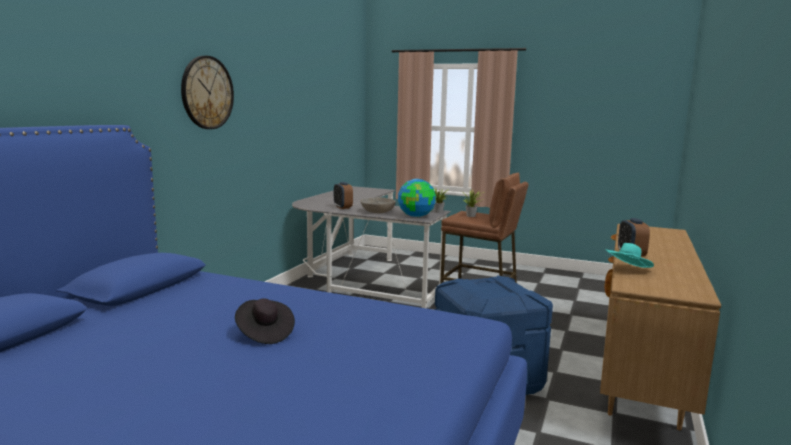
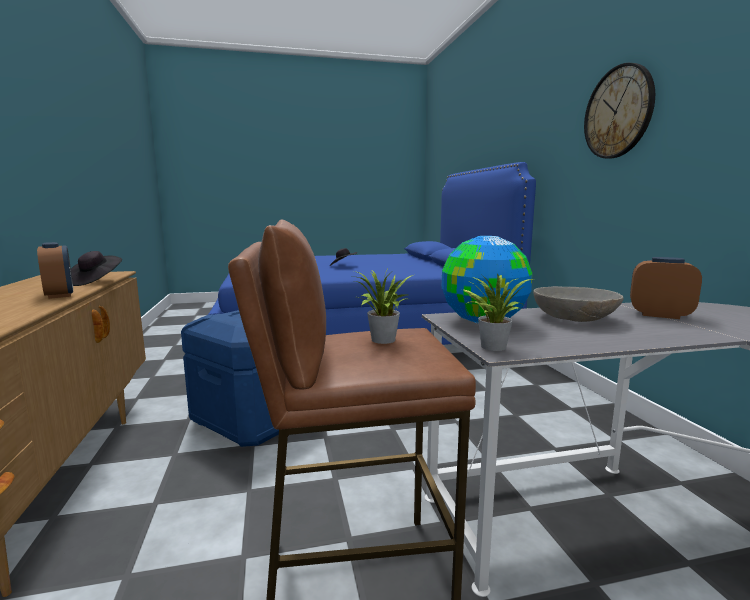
camera: 145 degrees right, 0 degrees up
(627, 270) = (95, 282): turquoise hat -> black hat

